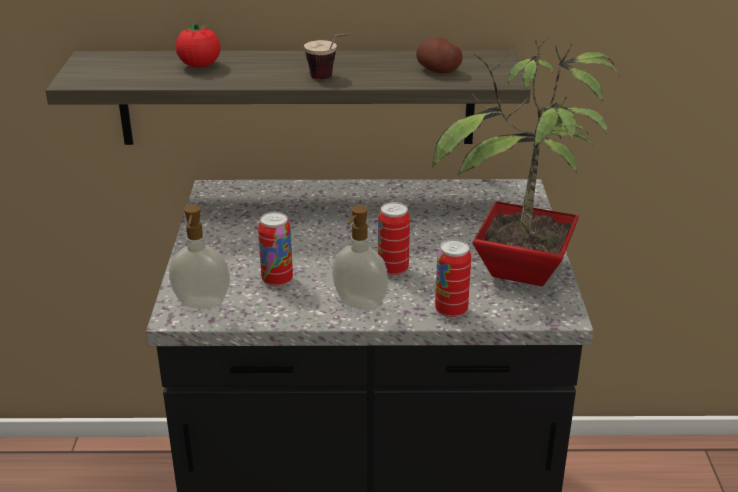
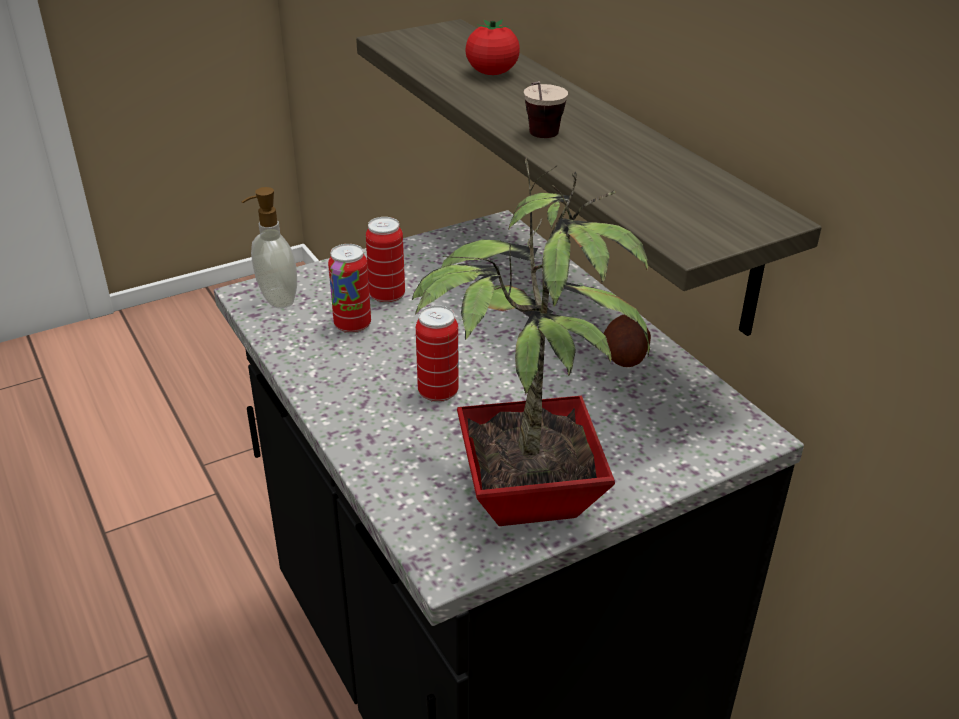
camera: 60 degrees right, 5 degrees up
(359, 305) = (345, 393): soap dispenser -> none
(438, 70) = (657, 192): potato -> potato (624, 357)
(451, 311) = (382, 464): can -> can (387, 296)

